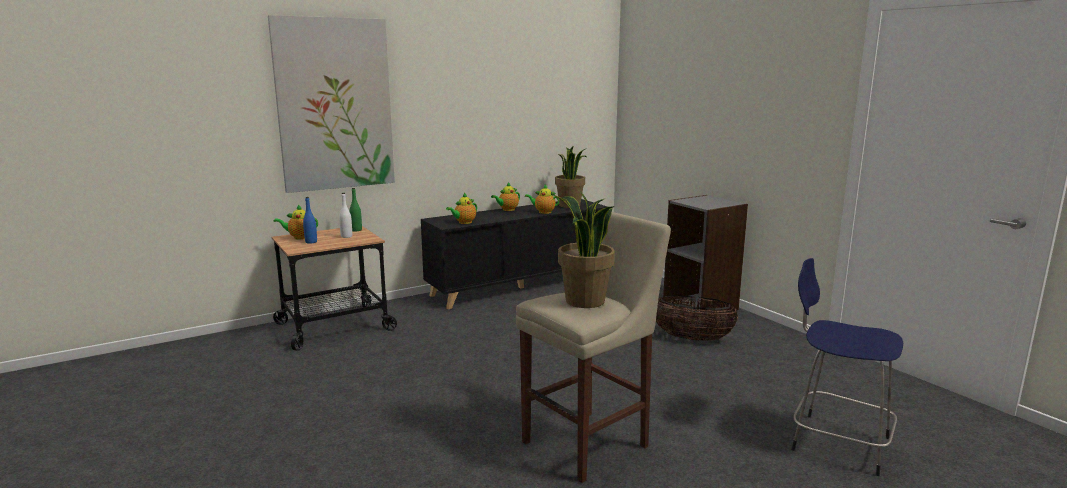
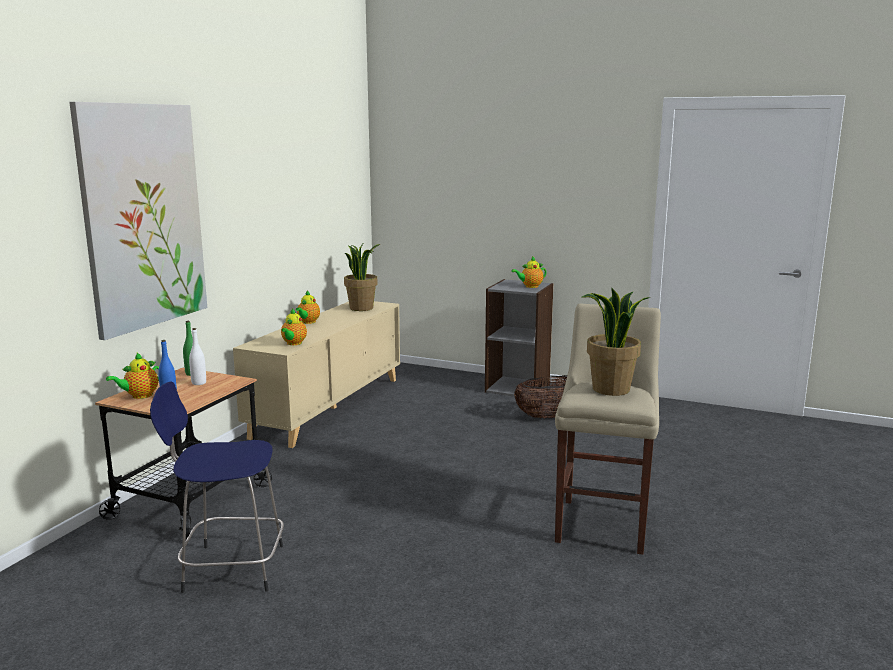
camera: 35 degrees left, 0 degrees up
(519, 286) = (329, 406): black cabinet -> beige cabinet
(543, 212) = (350, 319): teapot -> teapot (530, 286)
(836, 442) = (744, 465): blue stool -> blue stool (230, 568)

